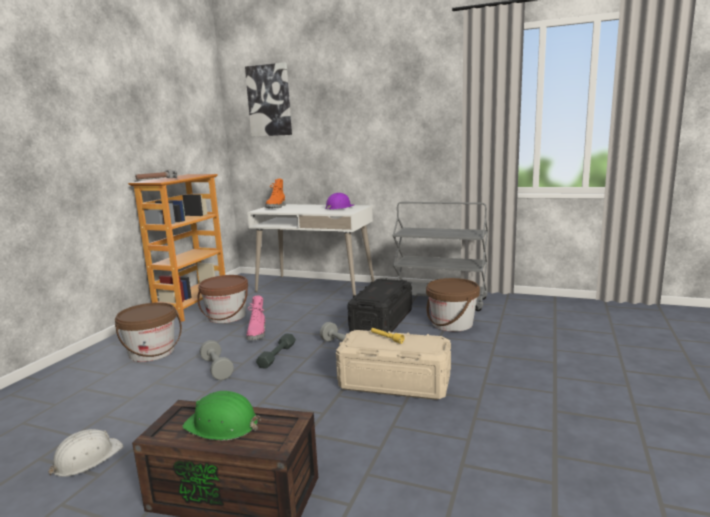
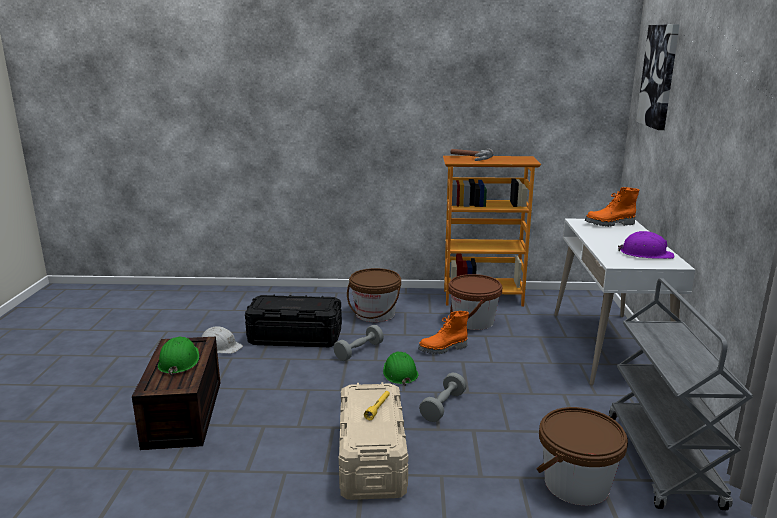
camera: 70 degrees right, 5 degrees up
(257, 334) = (443, 349): pink boot -> orange boot
(277, 356) = (399, 373): grey dumbbell -> green hard hat
(382, 322) = (535, 420): black storage box -> black storage box (295, 337)

